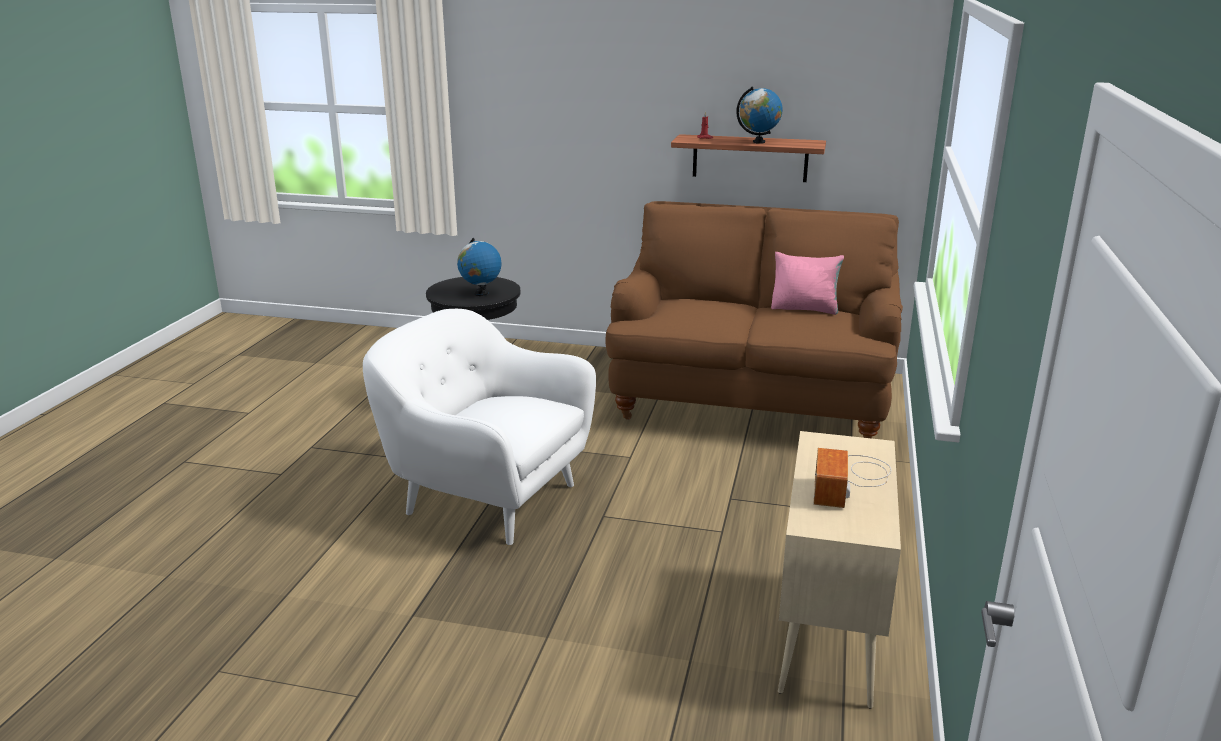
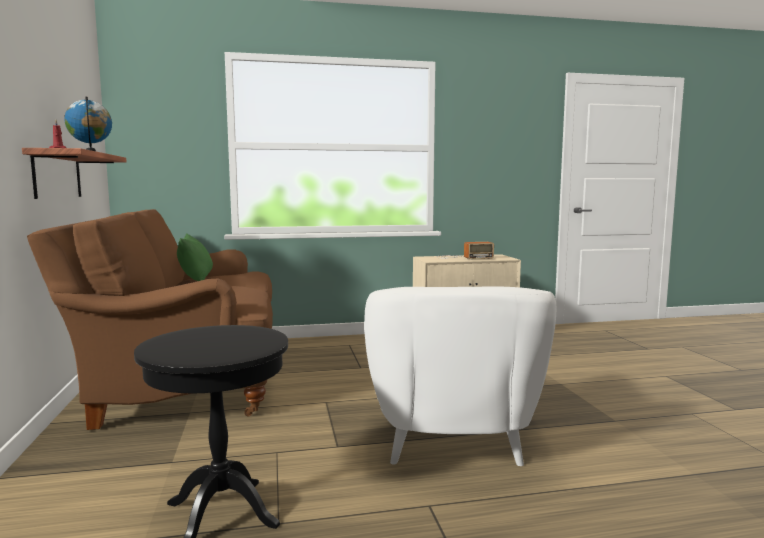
camera: 115 degrees left, 15 degrees down
(480, 294) = (232, 336): globe -> none
(805, 309) = (196, 279): pink pillow -> green pillow

